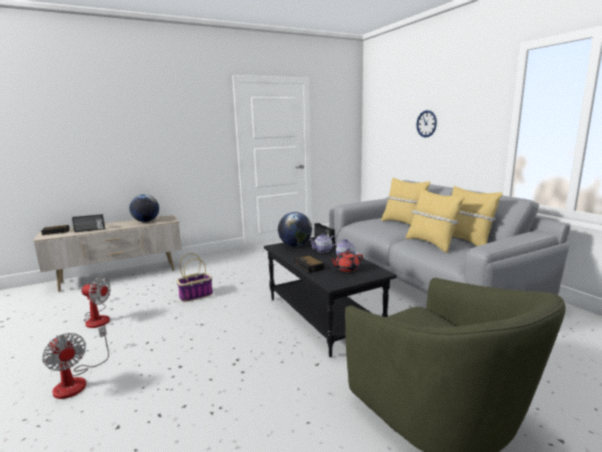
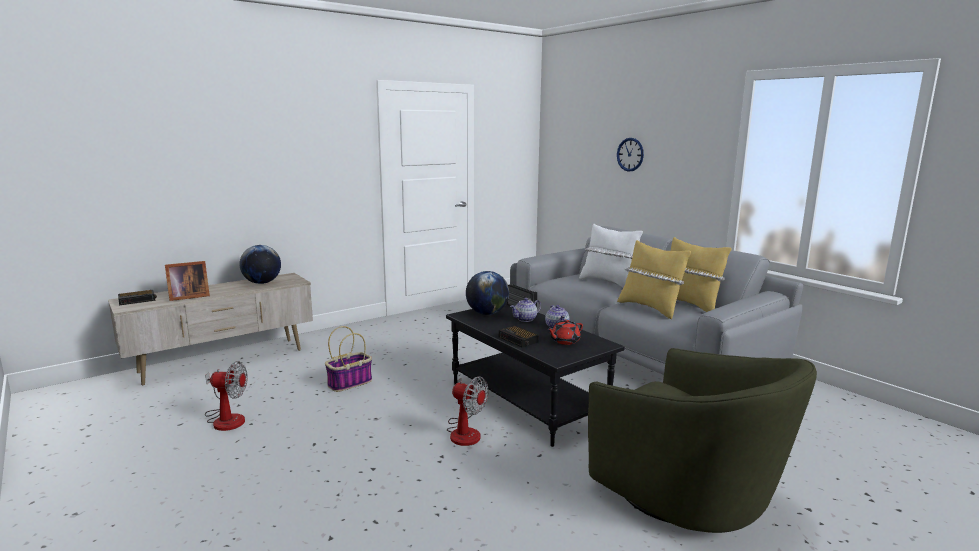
camera: 10 degrees left, 0 degrees up
(77, 381) = (246, 494): fan -> fan (464, 431)
(90, 230) = (187, 297): radio -> picture frame
(403, 223) = (608, 282): yellow pillow -> white pillow

